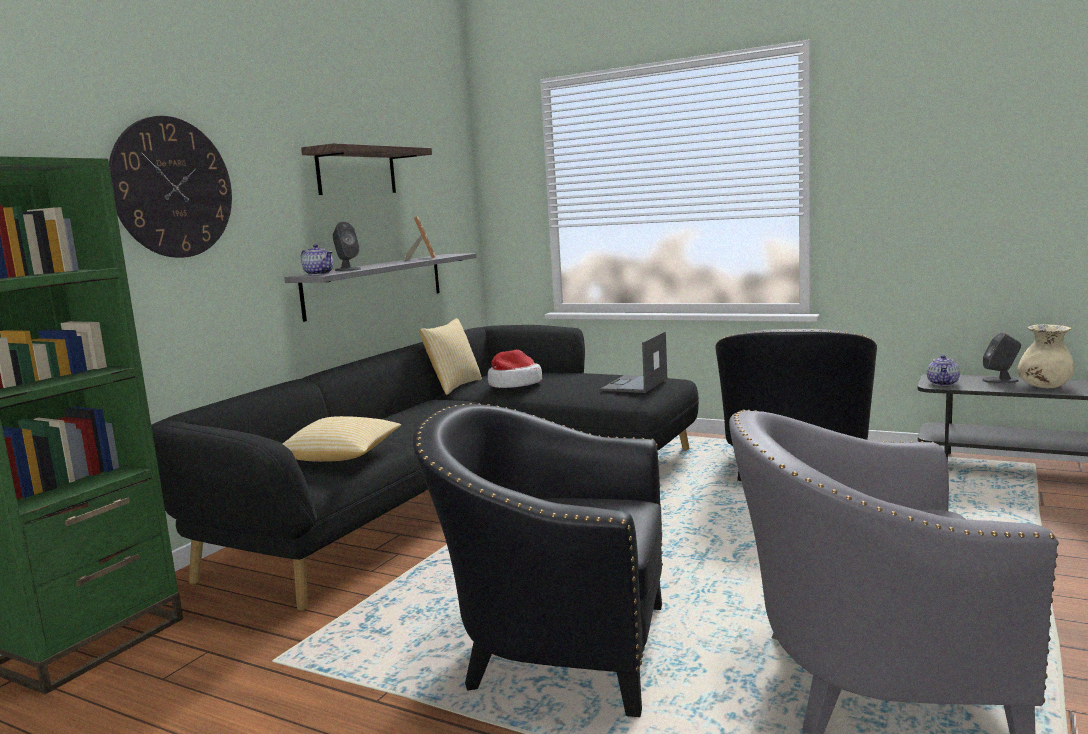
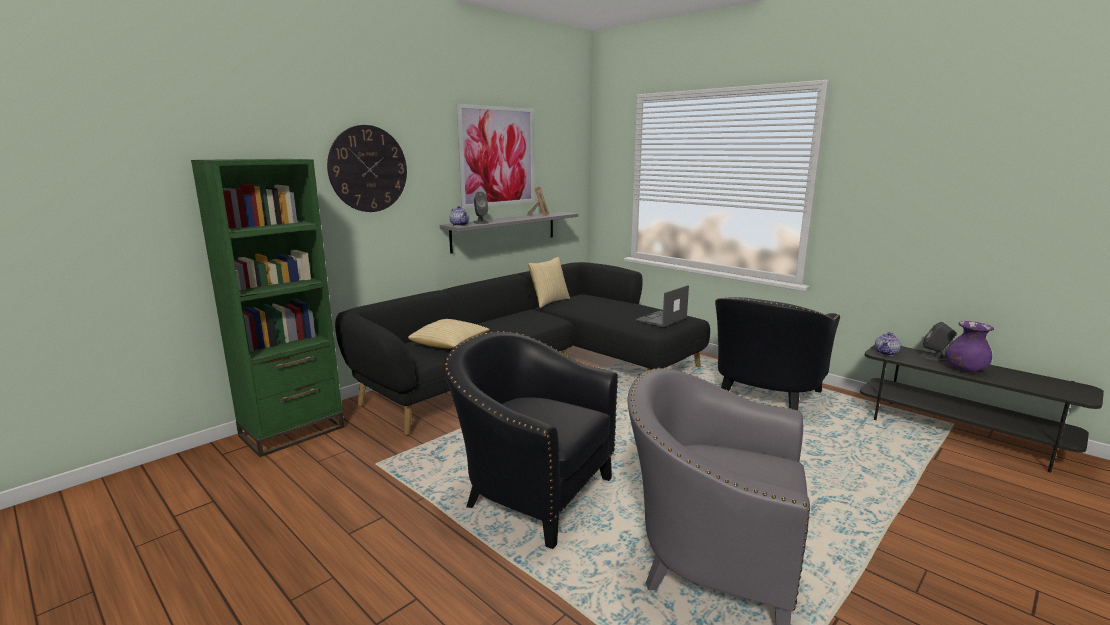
camera: 15 degrees right, 5 degrees up
(356, 171) = (497, 156): shelf -> picture
(514, 384) = (584, 307): hat -> none
(1044, 387) = (965, 369): beige vase -> purple vase

